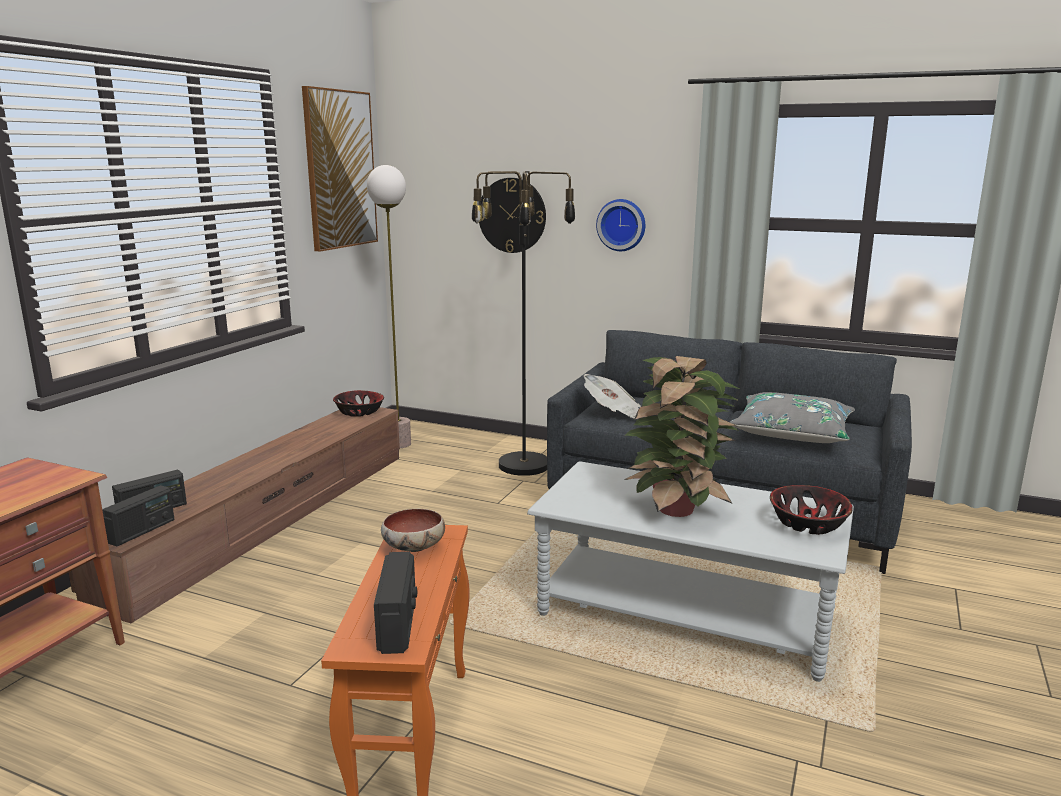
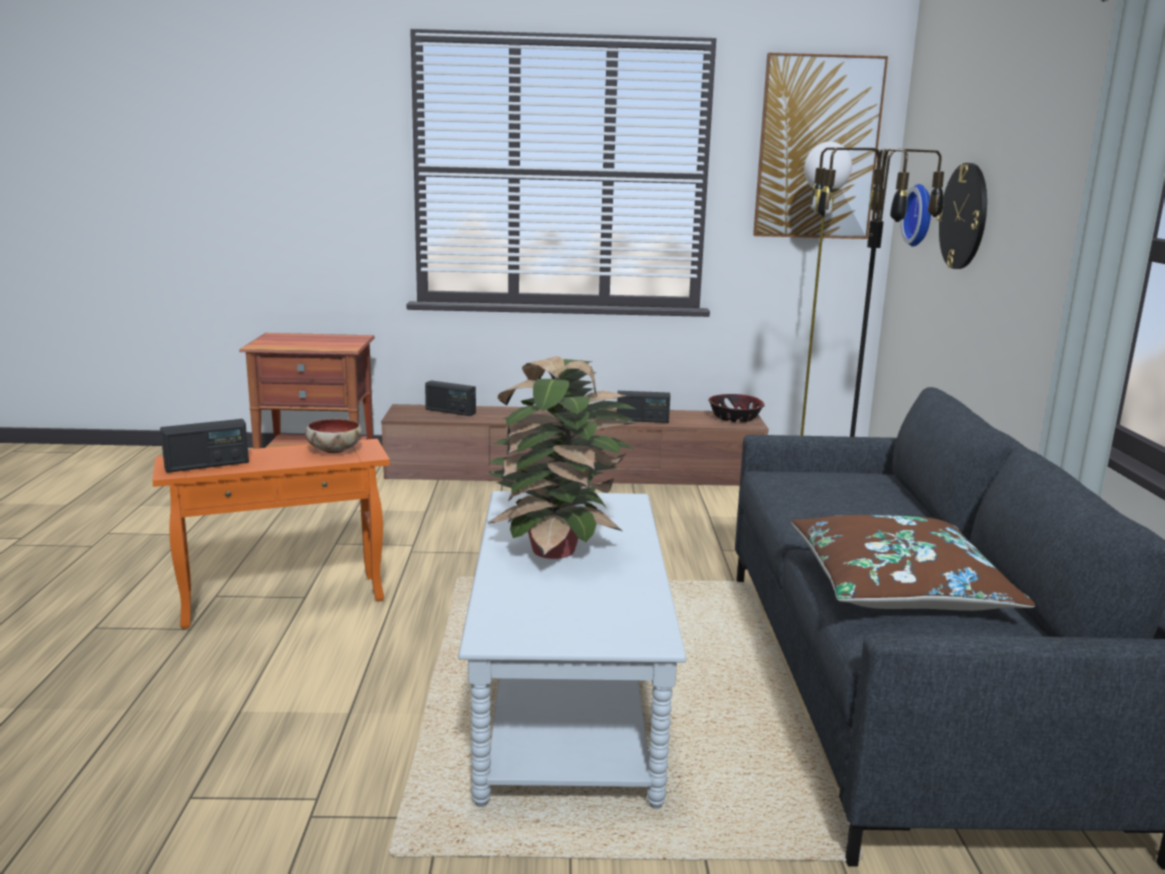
camera: 65 degrees right, 0 degrees up
(142, 531) = (416, 417): radio -> radio (642, 420)
(612, 412) = (805, 480): newspaper -> none
(622, 225) = (1039, 239): wall clock -> wall clock (921, 215)
(792, 432) = (898, 586): grey pillow -> brown pillow
(808, 524) = (577, 625): bowl -> none

